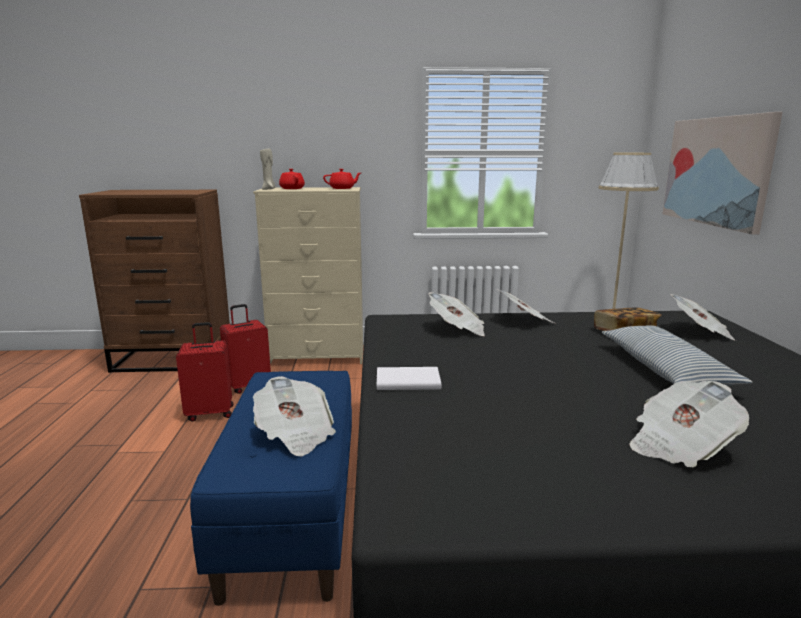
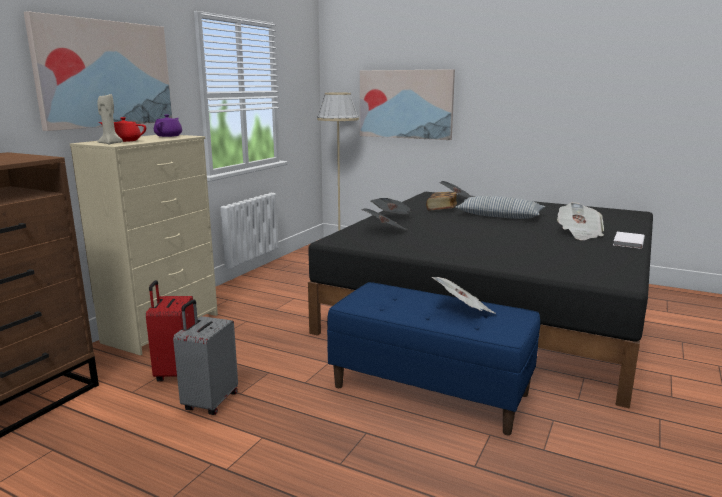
camera: 60 degrees left, 0 degrees up
(210, 413) = (209, 402): red suitcase -> grey suitcase
(308, 132) = (105, 74): none -> picture
(342, 188) = (169, 136): red teapot -> purple teapot
(407, 381) = (462, 256): white book -> white book (627, 242)

